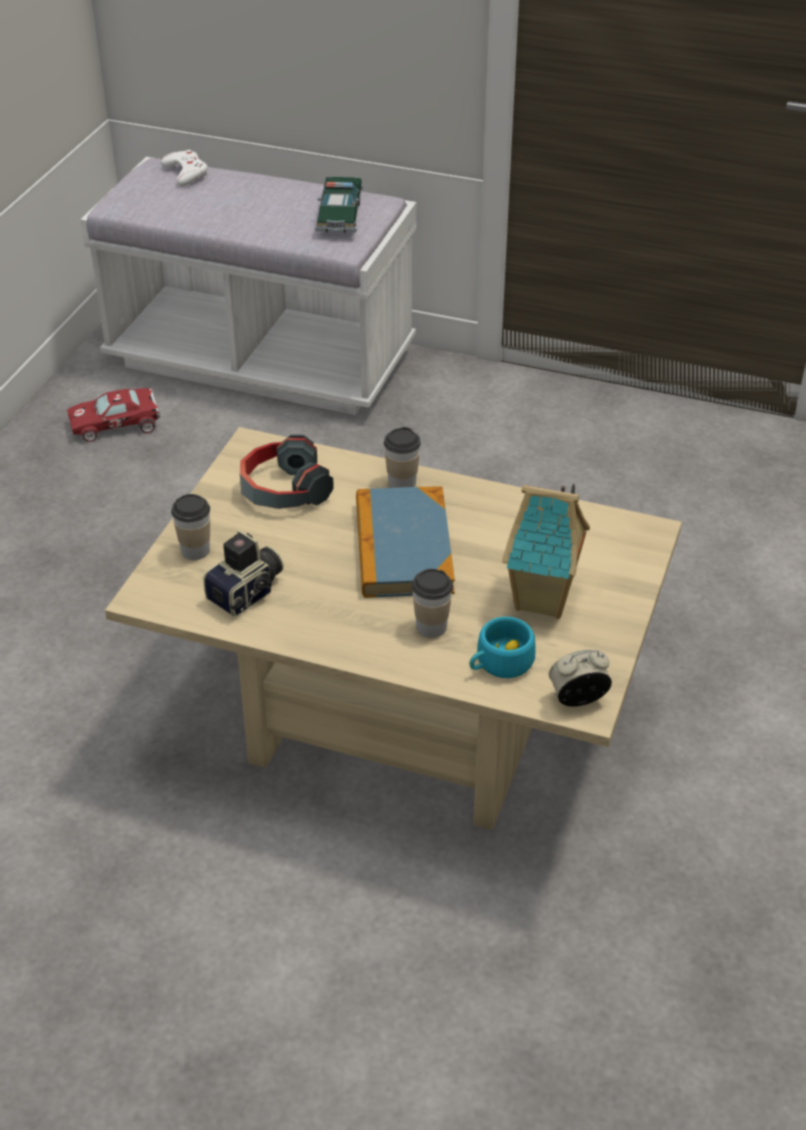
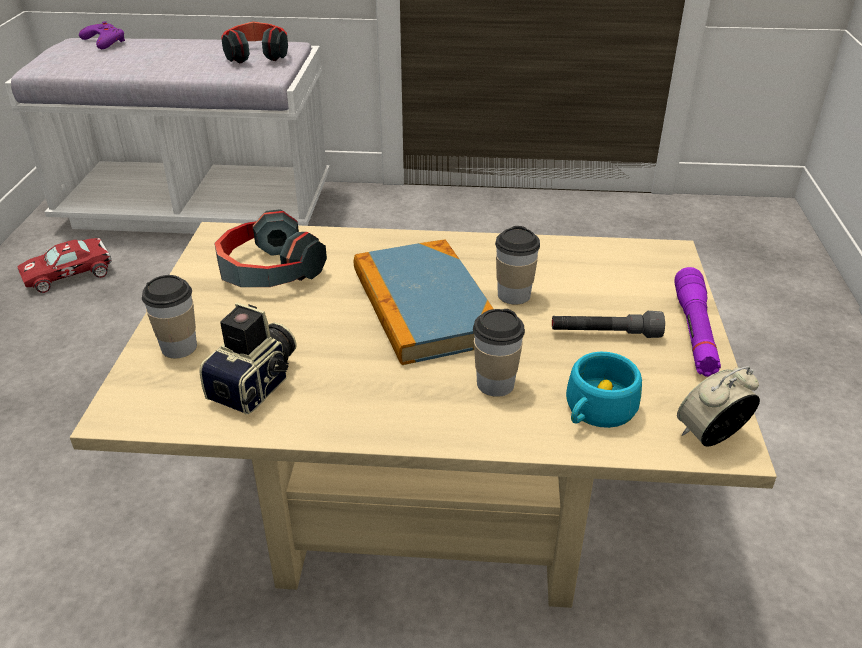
camera: 15 degrees left, 5 degrees down
(186, 173) = (104, 41): white game controller -> purple game controller
(340, 215) = (256, 54): toy car -> headphones
(402, 482) = (395, 246): cup -> cup (513, 295)
(543, 600) = (605, 334): toy house -> grey flashlight
(622, 612) = (694, 331): none -> purple flashlight

